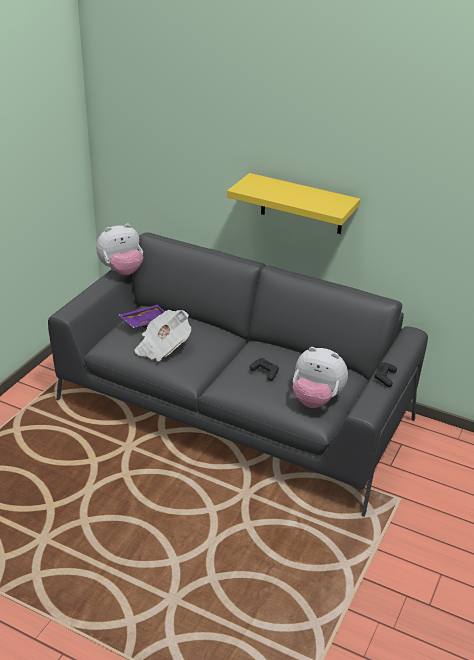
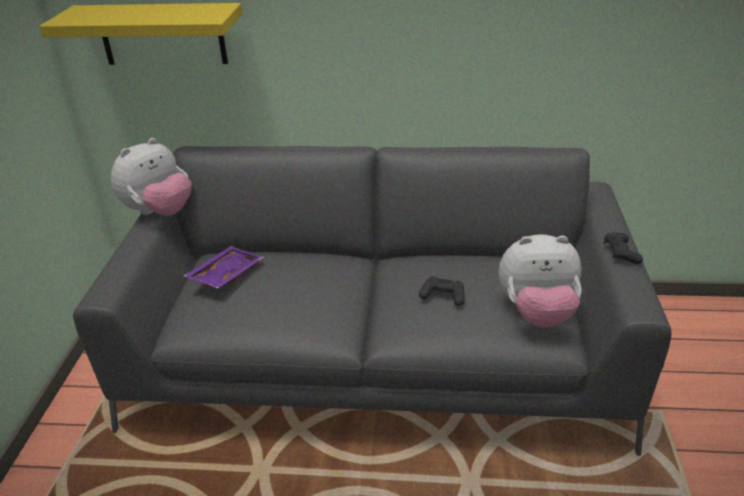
camera: 20 degrees left, 0 degrees up
(162, 347) = (273, 305): newspaper -> none
(301, 204) = (412, 47): yellow shelf -> yellow shelf (162, 34)

